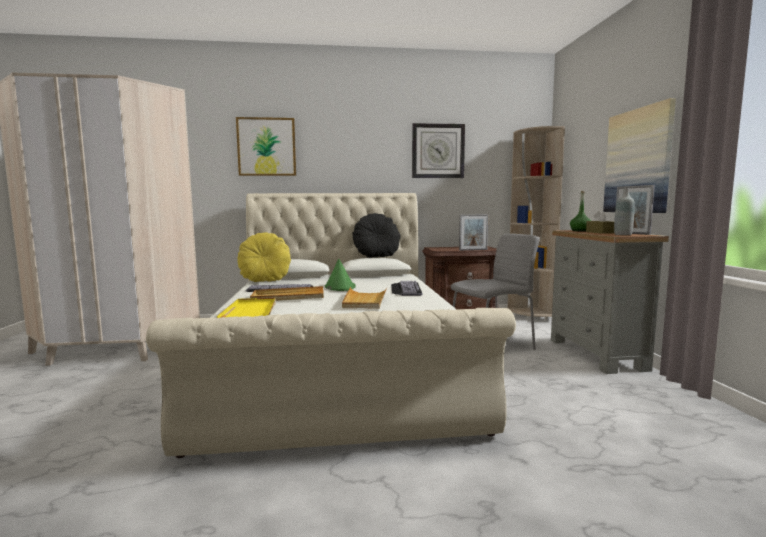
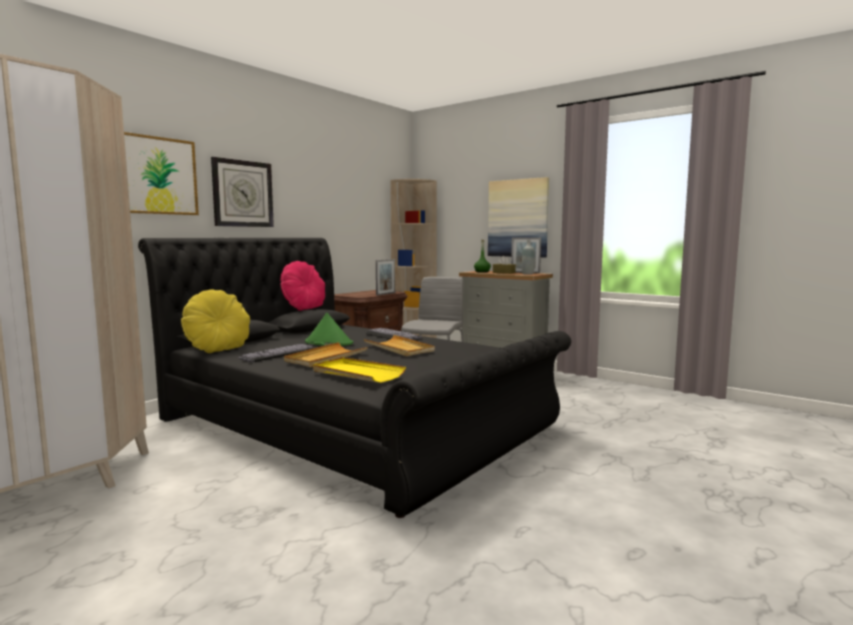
camera: 45 degrees left, 0 degrees up
(337, 364) = (351, 422): beige bed -> black bed
(376, 257) = (303, 309): black pillow -> pink pillow
(438, 151) = (334, 194): wall clock -> wall clock (242, 193)

